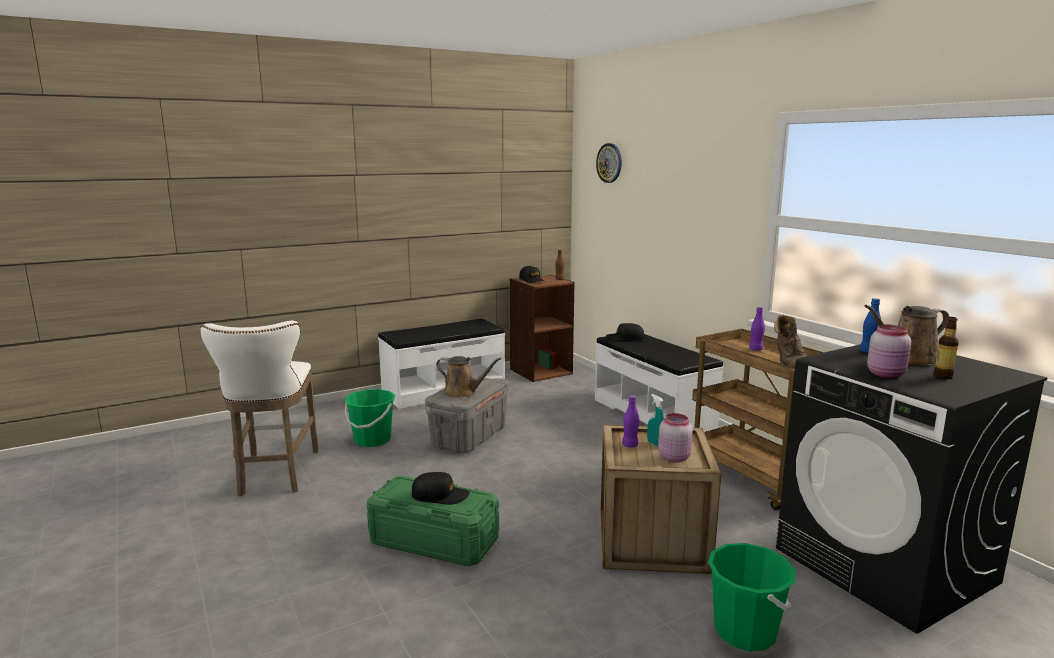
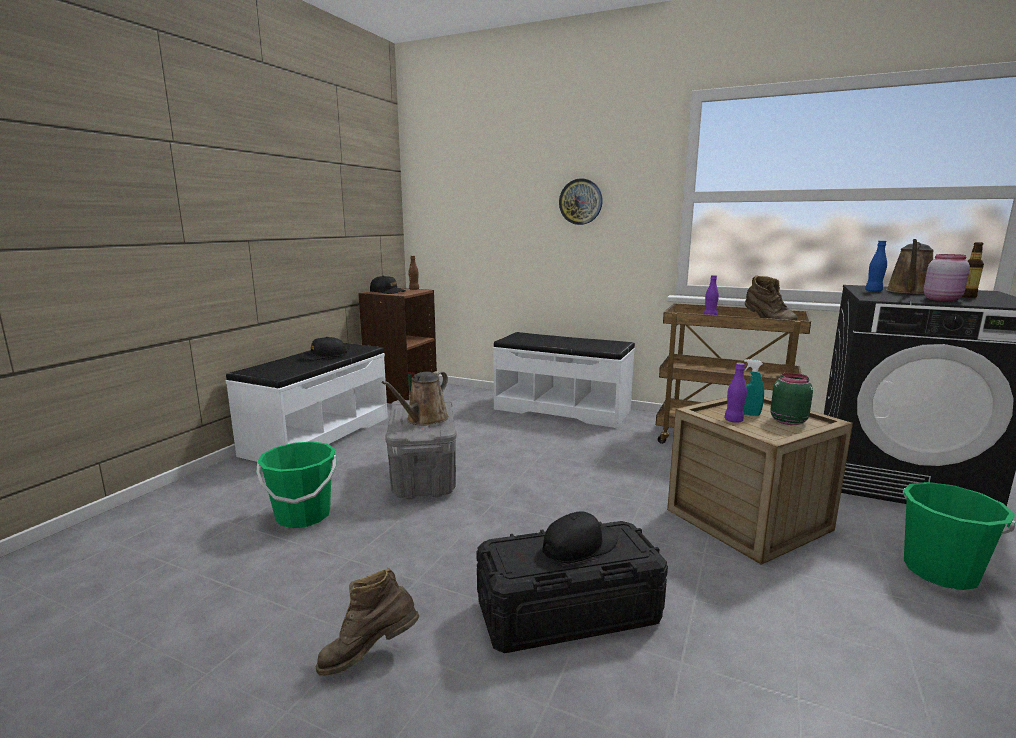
camera: 35 degrees left, 0 degrees up
(275, 475) = (205, 616): white stool -> none
(316, 519) = (369, 656): none -> brown boot
(434, 541) = (567, 612): green storage box -> black storage box
(463, 392) = (424, 420): brown watering can -> brown watering can turned 135 degrees clockwise
(609, 163) = (461, 158): wall clock -> wall clock (580, 201)
(625, 338) = (522, 338): black cap -> black cap (323, 356)
(674, 457) = (787, 421): pink jar -> green jar

